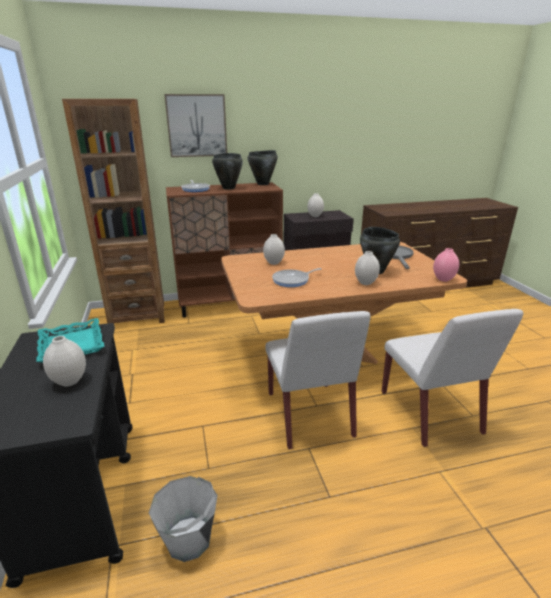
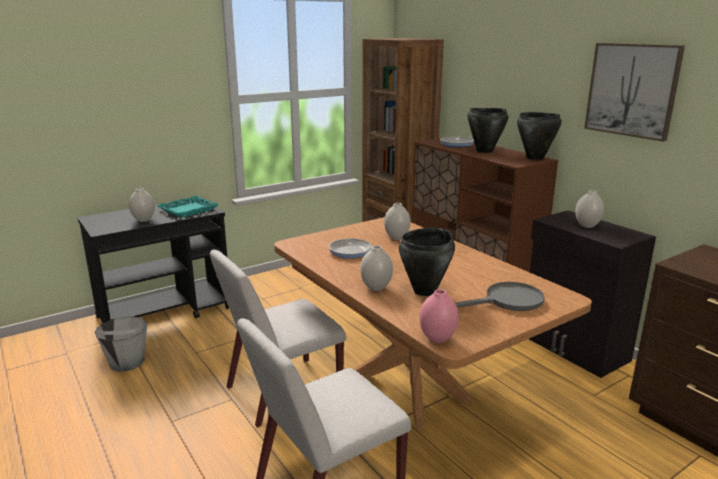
camera: 70 degrees right, 5 degrees down
(197, 126) = (492, 72): picture -> picture (632, 90)

